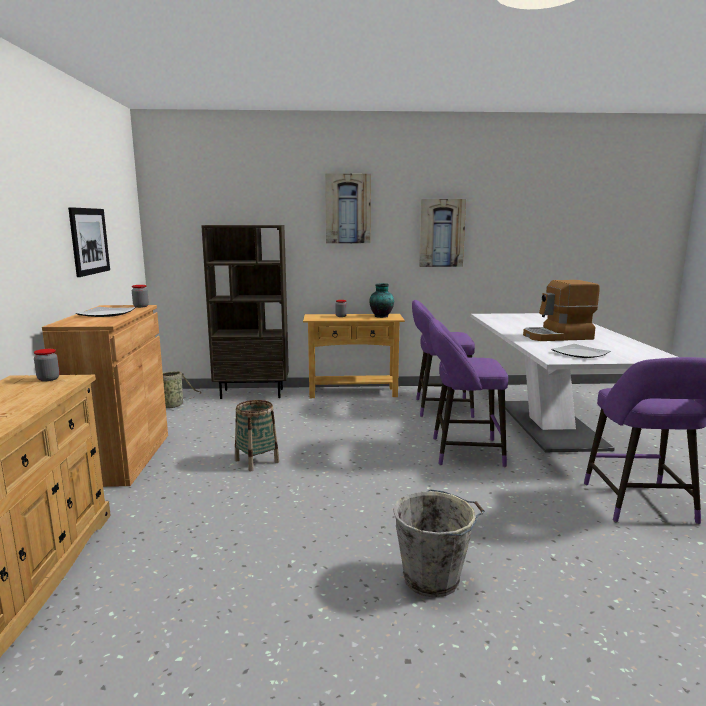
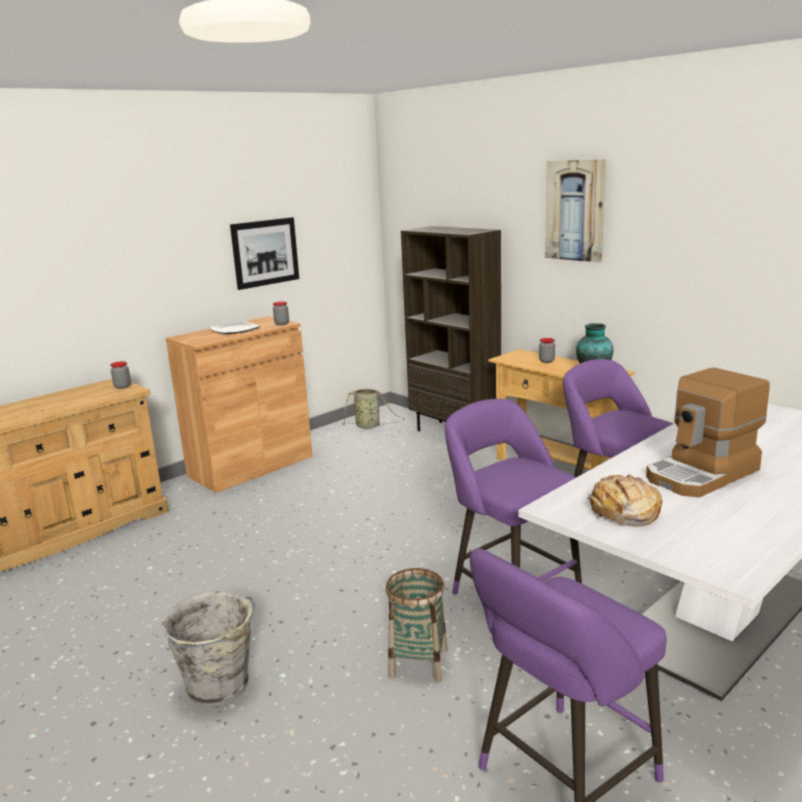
camera: 50 degrees right, 5 degrees up
(257, 461) = (321, 510): basket -> basket (418, 663)
(441, 233) = (706, 254): picture -> none
(557, 337) = (702, 474): coffee machine -> coffee machine turned 75 degrees counterclockwise
(580, 353) = (623, 512): plate -> bread

